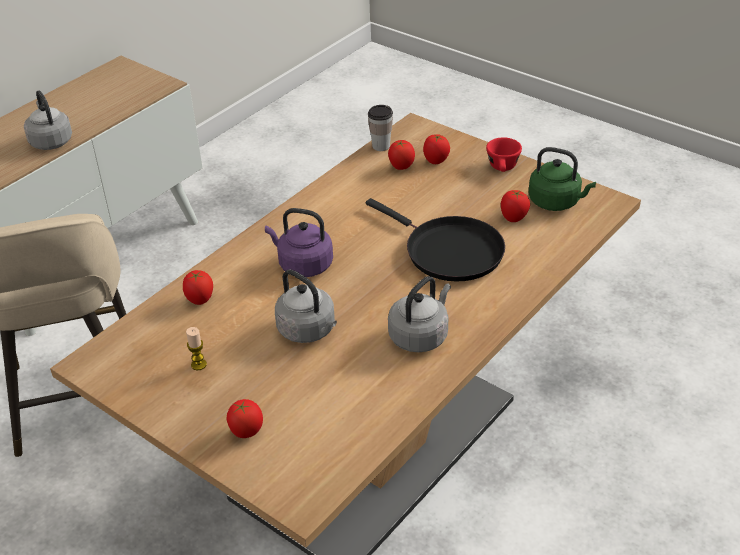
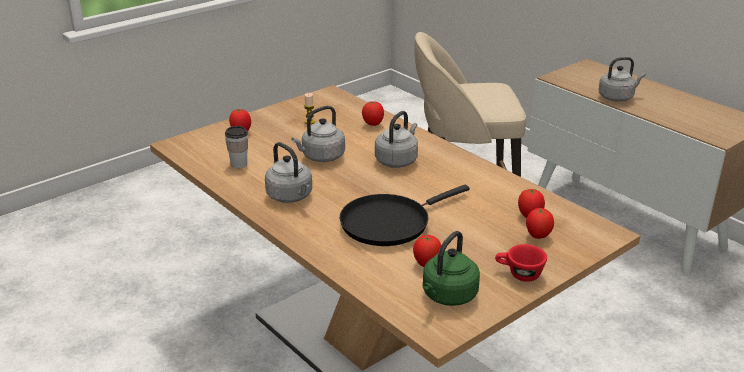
camera: 100 degrees right, 10 degrees down
(303, 265) = (397, 160): purple kettle -> grey kettle
(381, 146) = (570, 210): cup -> cup (239, 164)

